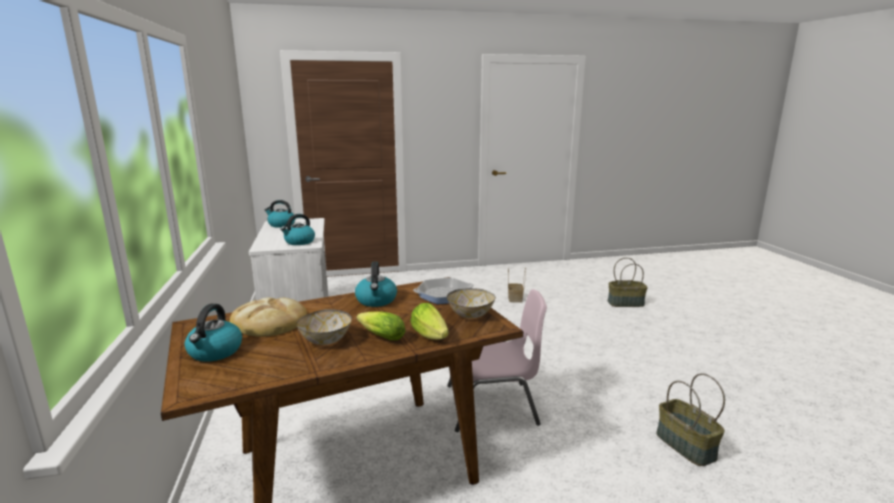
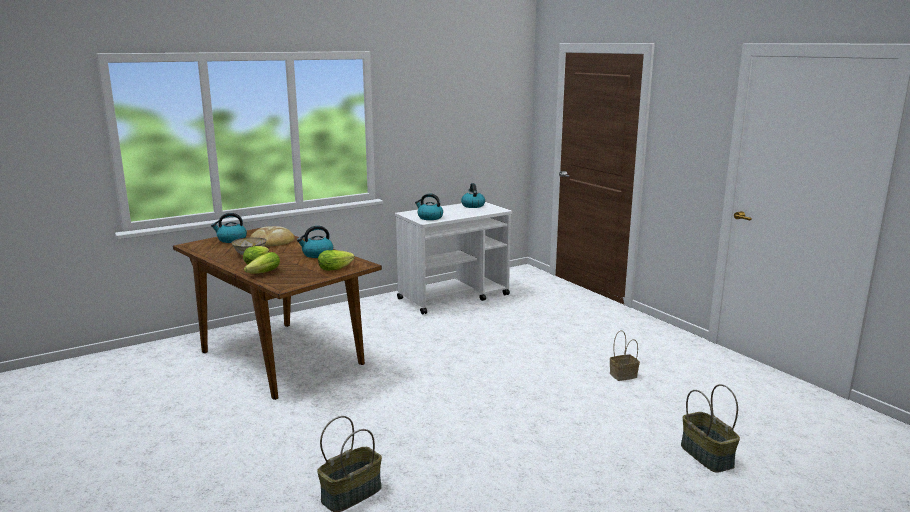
camera: 70 degrees right, 0 degrees up
(443, 295) = (337, 268): frying pan -> lettuce
(470, 315) = (301, 278): bowl -> none
(493, 405) = (374, 392): pink chair -> none

